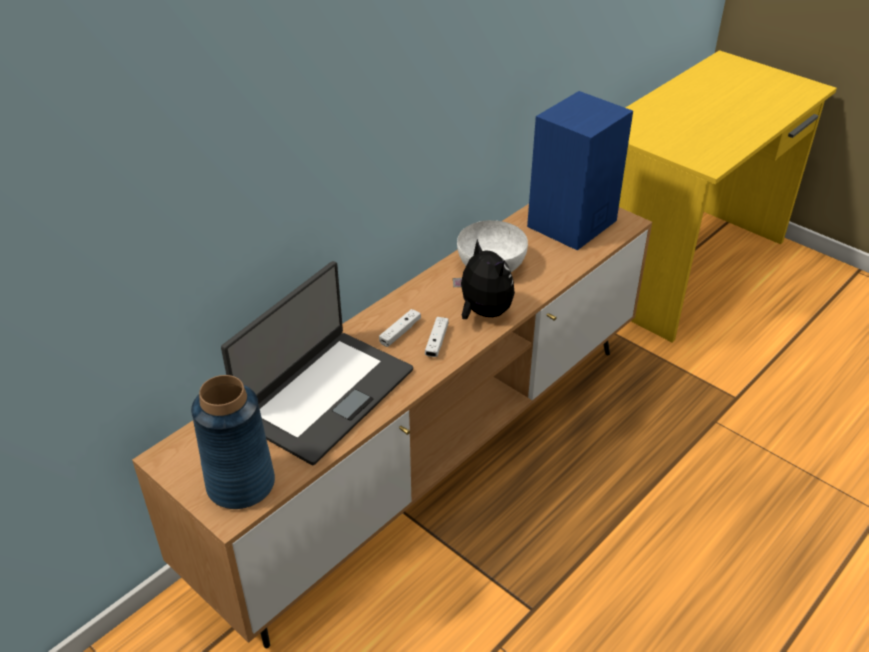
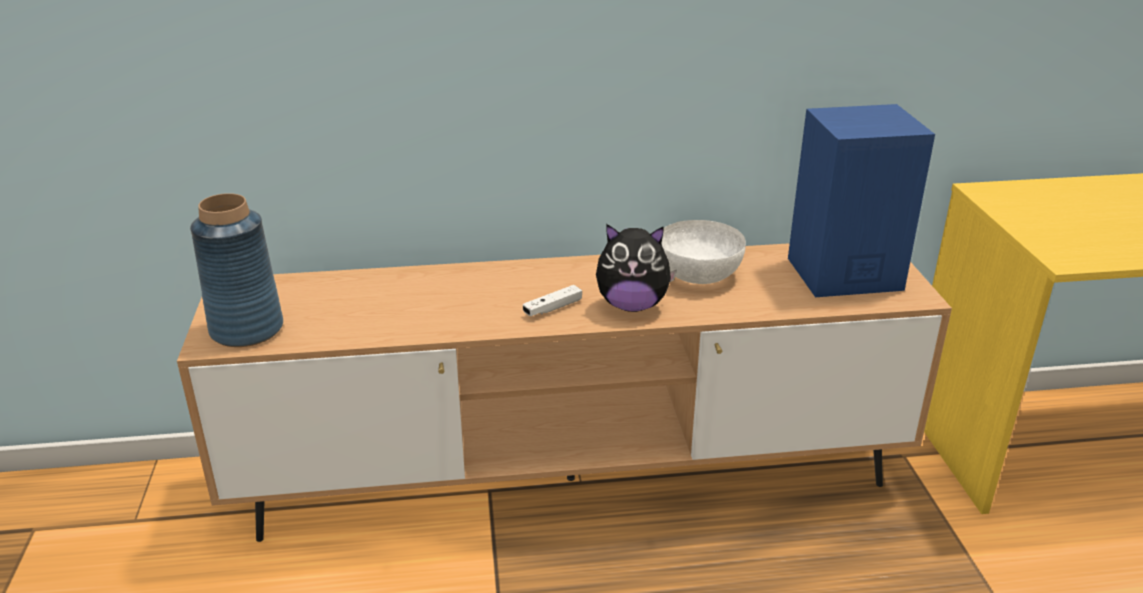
camera: 40 degrees right, 10 degrees down
(325, 395) = (400, 302): laptop -> none
(400, 332) = (531, 287): white game controller -> none
(483, 312) = (632, 305): plush toy -> plush toy turned 90 degrees clockwise

